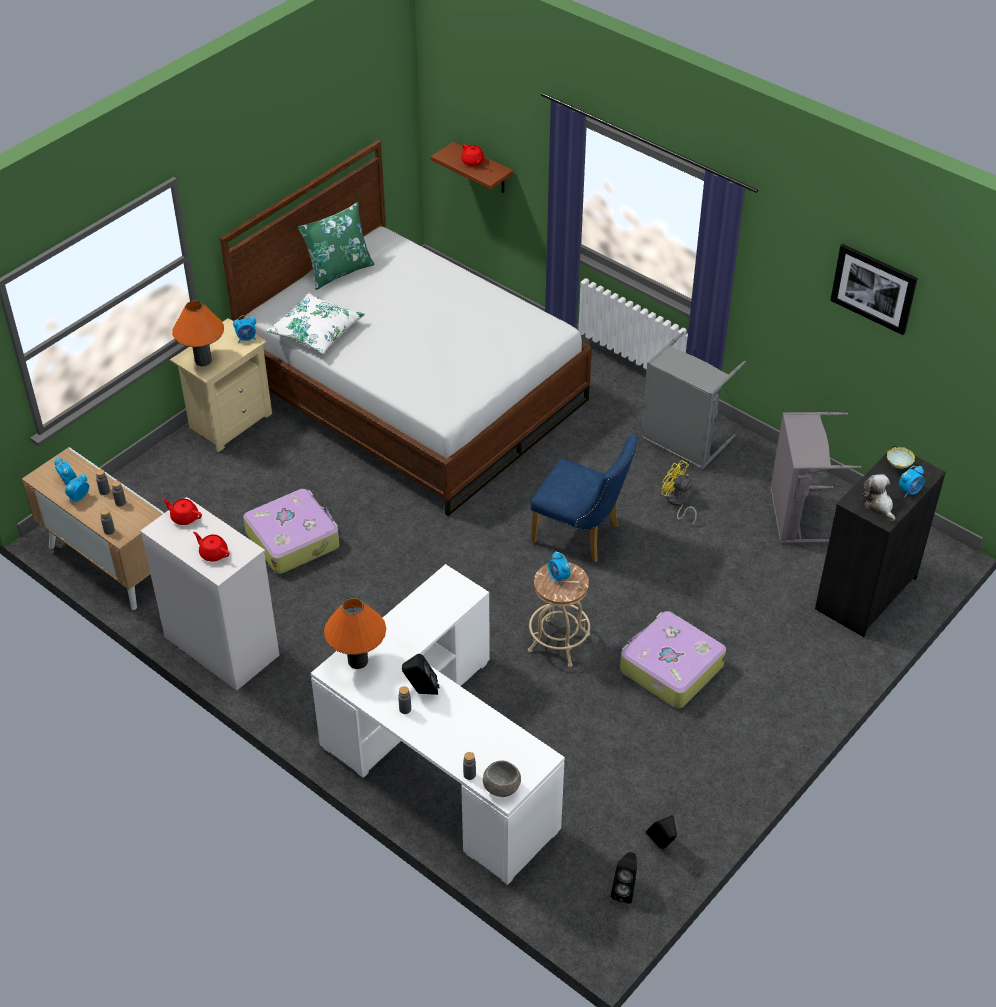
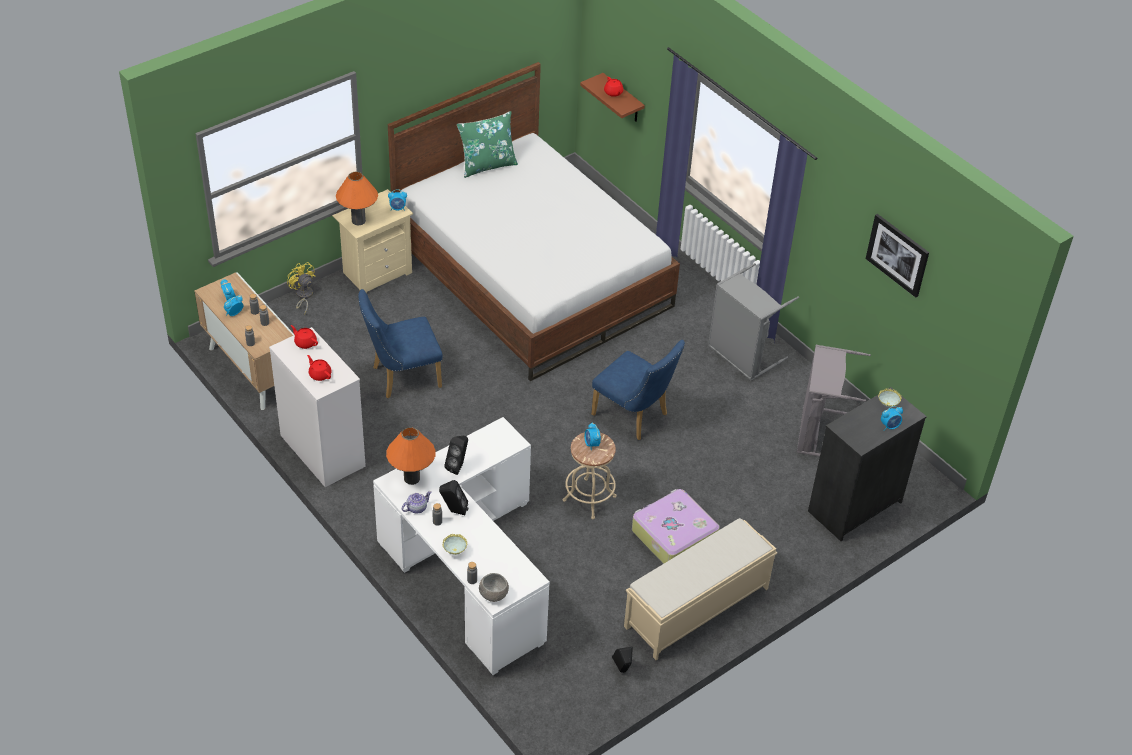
camera: 10 degrees right, 0 degrees up
(293, 539) = (401, 377): suitcase -> blue chair
(316, 331) = (455, 212): white pillow -> none
(374, 696) = (417, 508): none -> teapot
(437, 742) = (455, 551): none -> bowl
(625, 890) = (583, 697): black speaker -> black speaker (458, 466)
(677, 503) = (721, 404): yellow fan -> yellow fan (303, 296)
(723, 751) = (695, 608): none -> beige bench
(878, 505) = (860, 433): plush toy -> none

